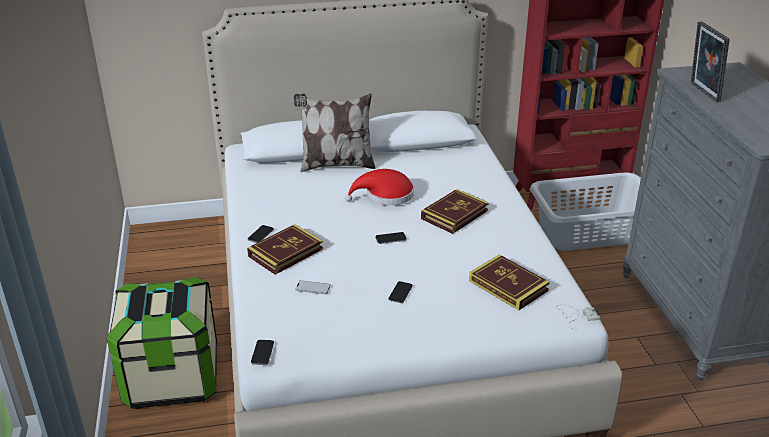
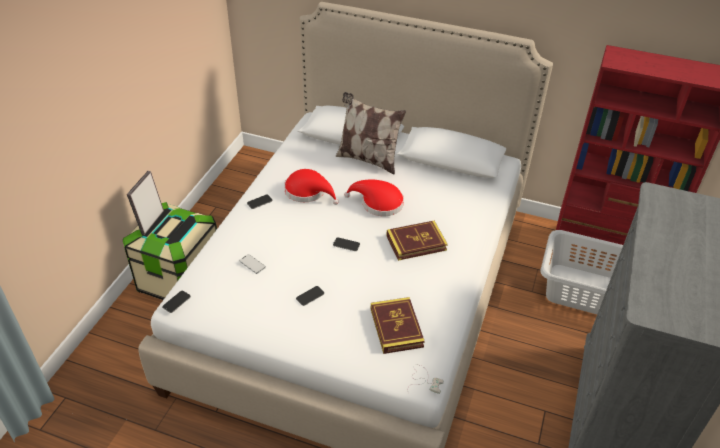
camera: 30 degrees right, 10 degrees up
(285, 252) = (262, 225): book -> none
(304, 209) = (308, 192): none -> red hat
(702, 92) = (656, 226): picture frame -> picture frame (150, 222)

